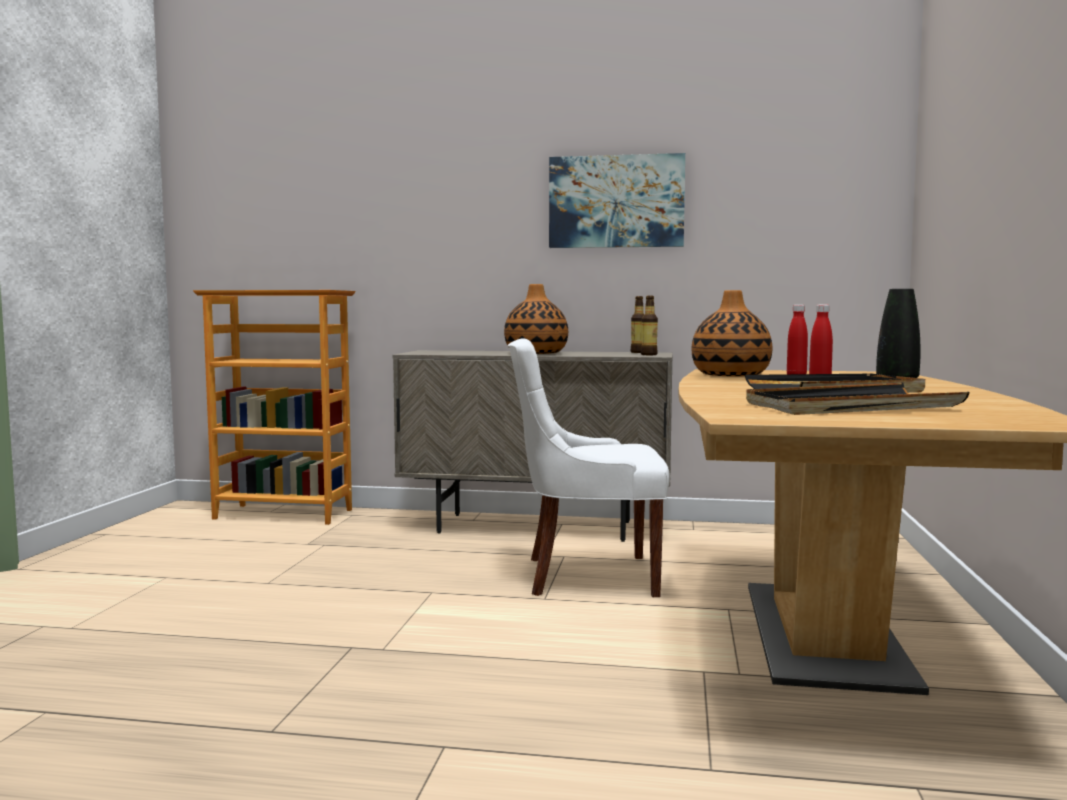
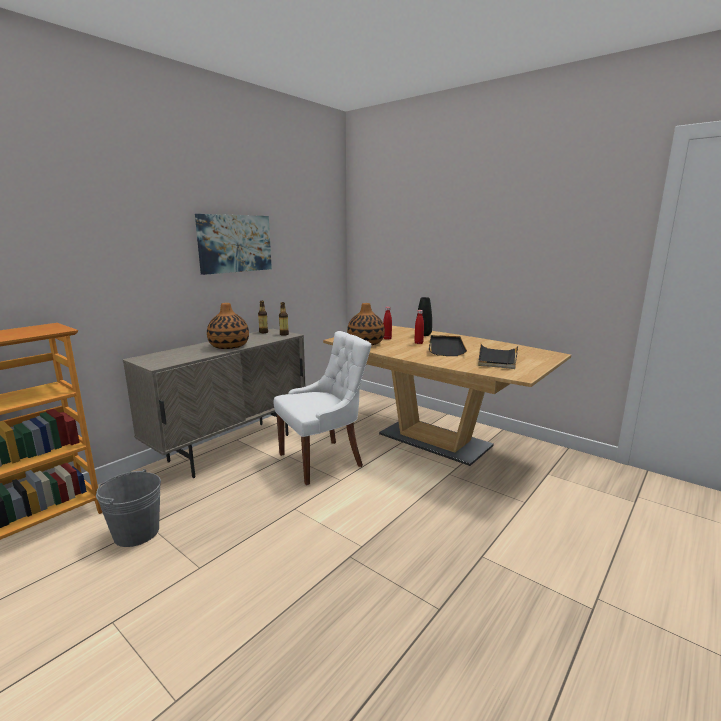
camera: 60 degrees left, 10 degrees up
(306, 544) = (136, 533): none -> grey bucket
(586, 576) = (323, 460): white chair -> white chair turned 150 degrees counterclockwise

